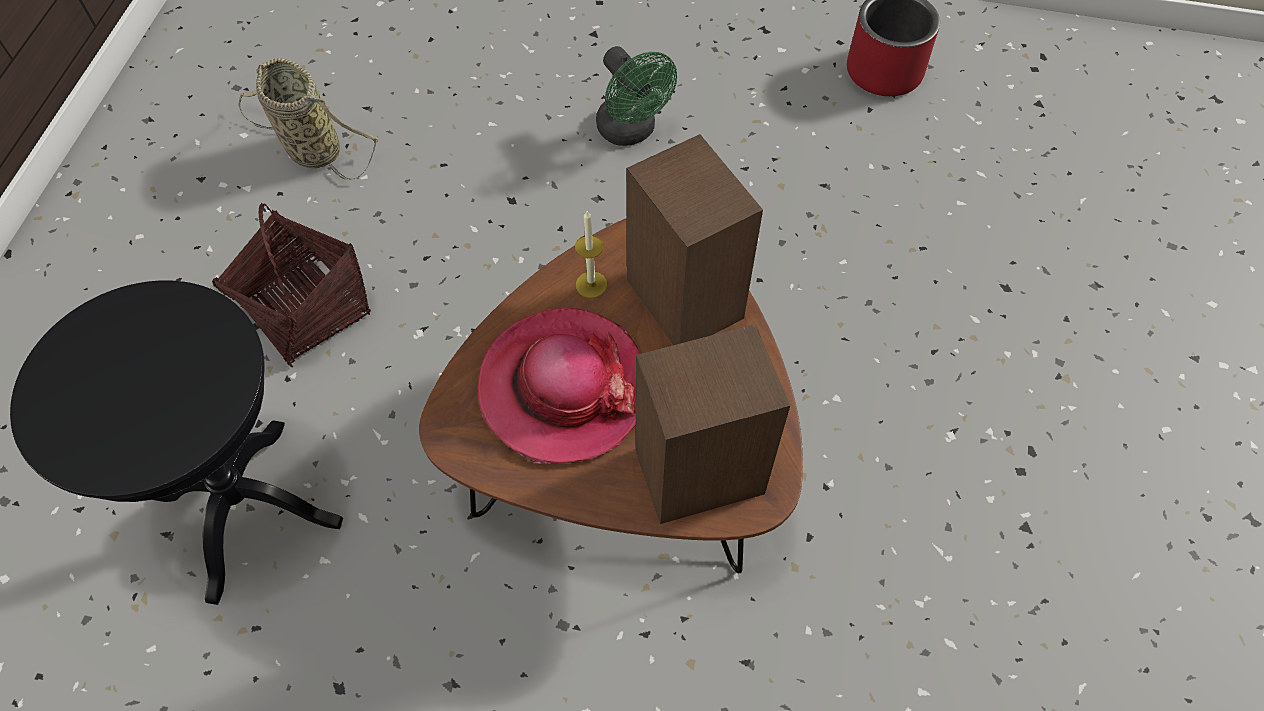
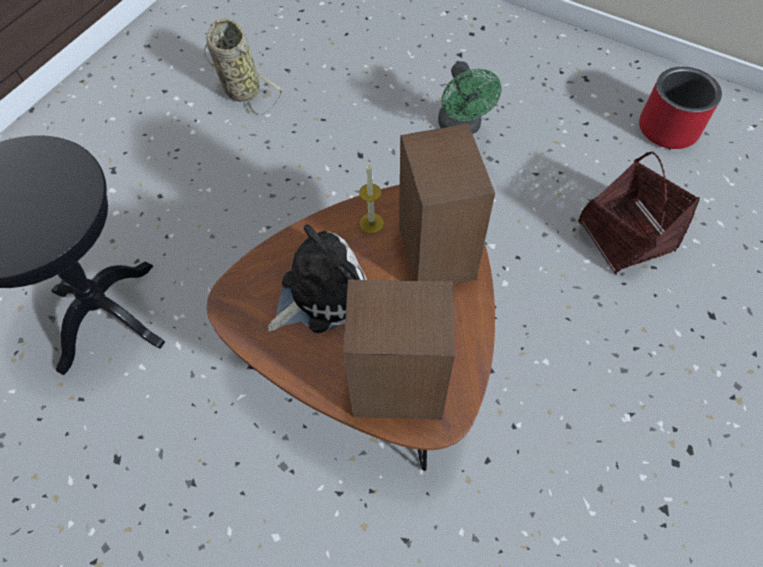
camera: 20 degrees right, 0 degrees up
(307, 310) = (196, 194): basket -> basket (625, 236)
(562, 388) = (321, 293): hat -> plush toy

